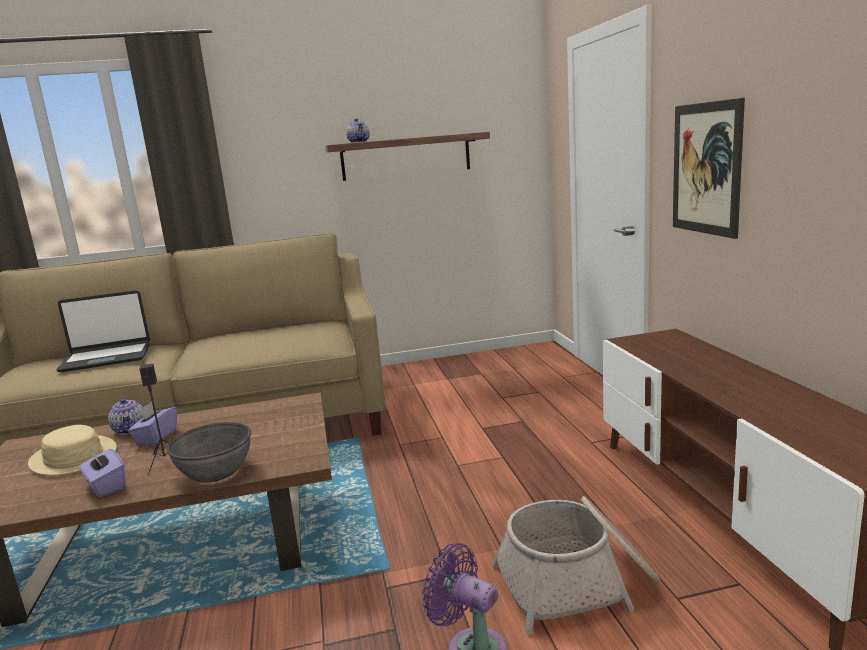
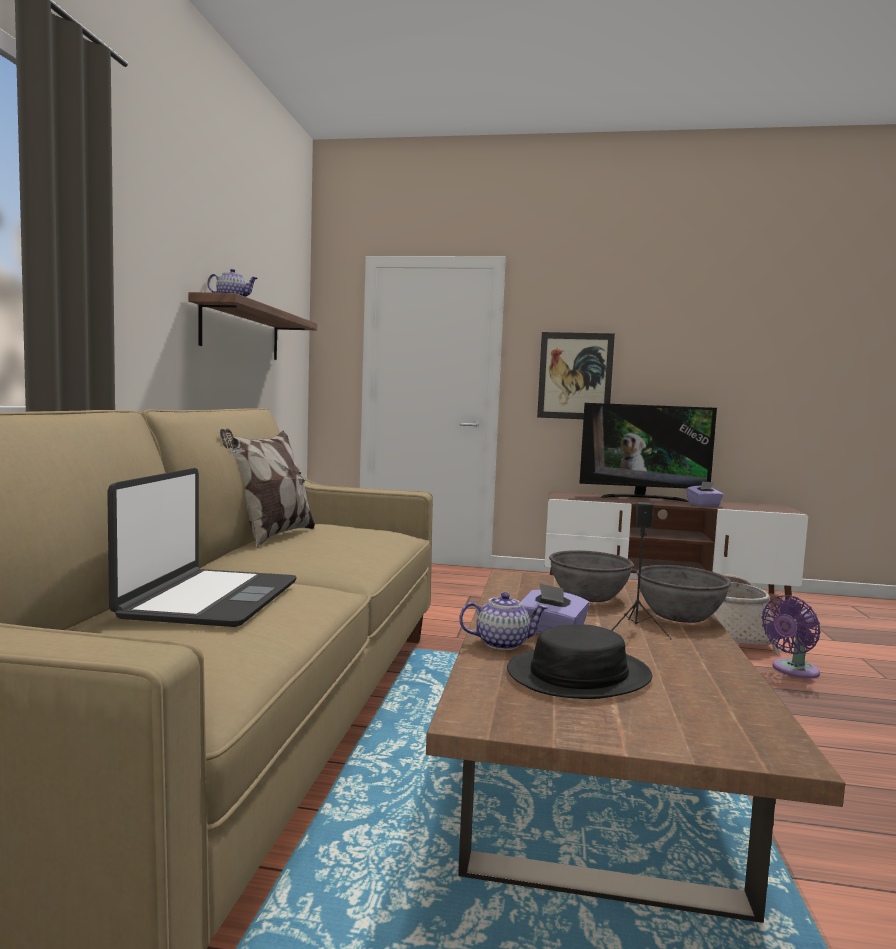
camera: 70 degrees left, 10 degrees down
(73, 457) = (579, 675): beige hat -> black hat
(106, 486) = (693, 657): purple tissue box -> purple tissue box (704, 505)
(258, 433) = (588, 596): none -> grey bowl
(264, 328) = (271, 536): none -> pillow
(734, 369) = (642, 498): none -> television

